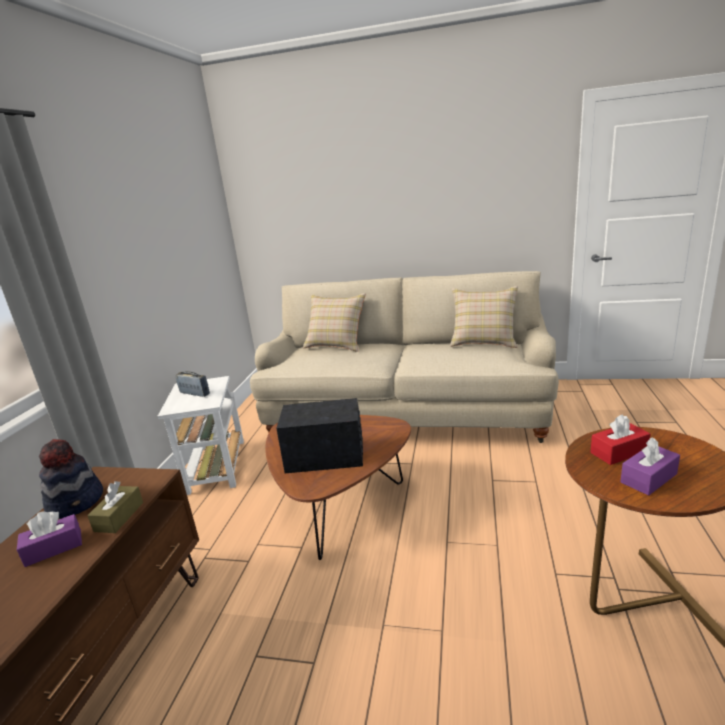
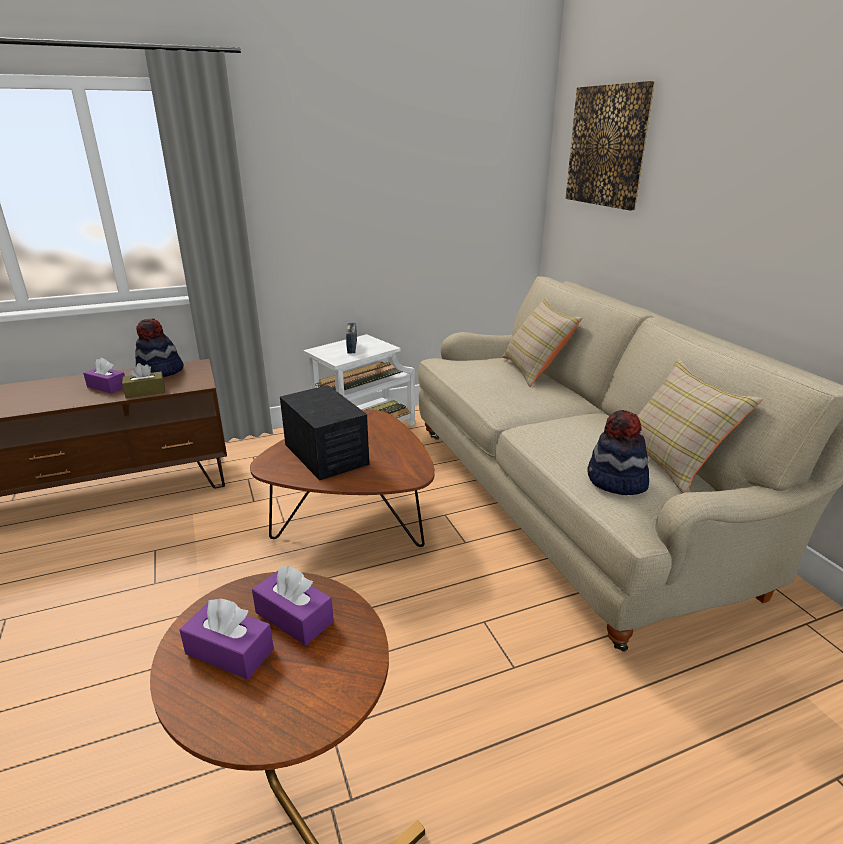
camera: 55 degrees right, 5 degrees up
(293, 186) = (607, 146): none -> picture
(494, 357) = (616, 481): none -> hat
(618, 452) = (294, 617): red tissue box -> purple tissue box

